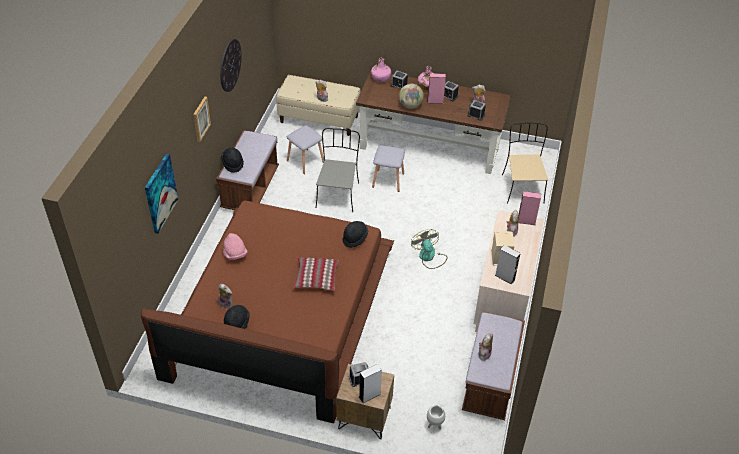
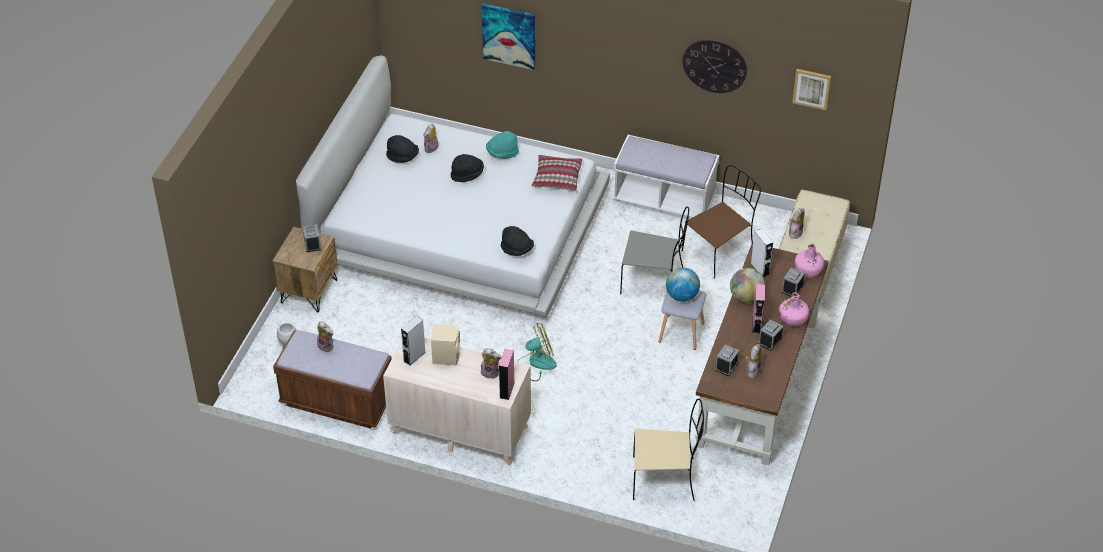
camera: 95 degrees right, 0 degrees up
(201, 119) = (620, 52): picture -> picture (811, 88)
(233, 164) = (649, 145): black hat -> black hat (467, 174)
(235, 254) = (502, 153): pink hat -> turquoise hat
(250, 189) = (664, 200): brown bench -> white bench
(281, 314) = (458, 228): brown bed -> white bed
(305, 161) = (719, 251): grey stool -> brown chair
(316, 278) = (459, 217): pillow -> pillow (557, 178)
(370, 395) = (290, 251): white speaker -> white speaker (760, 269)
(387, 154) = (682, 296): none -> globe

